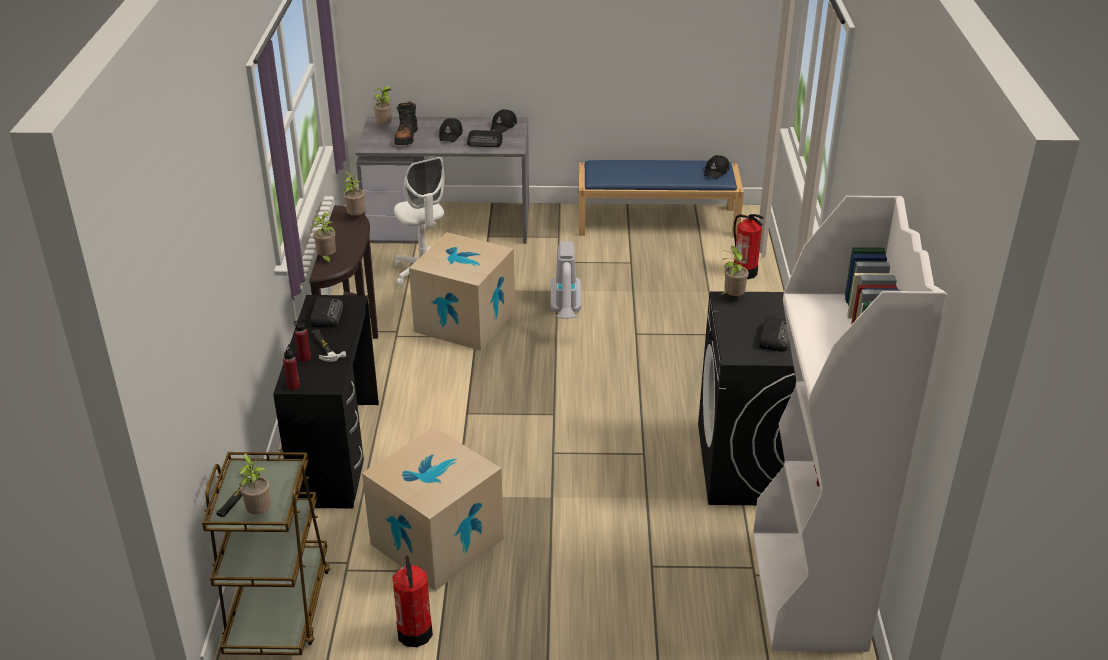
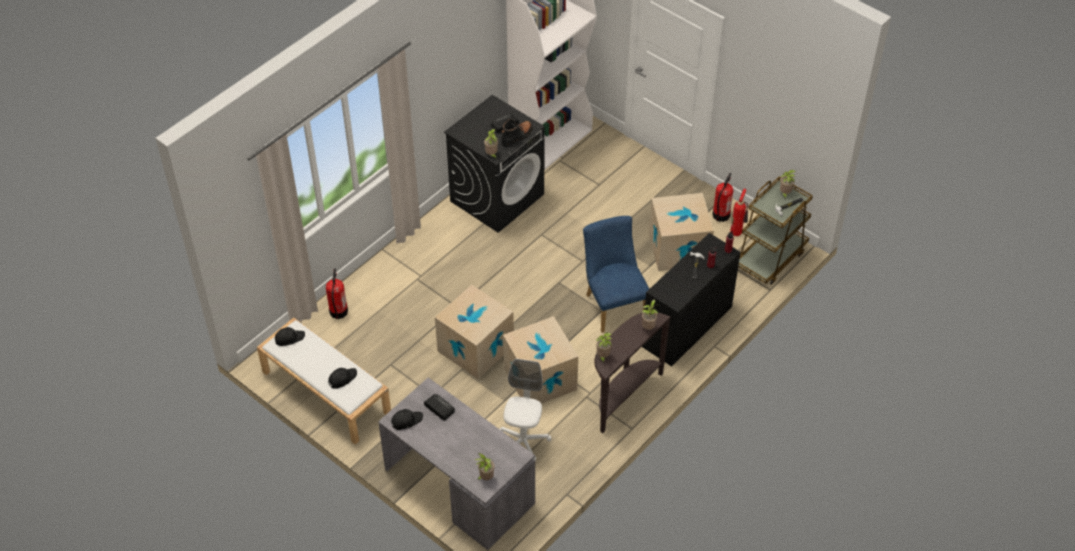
camera: 140 degrees left, 15 degrees up
(326, 315) = (678, 289): radio -> none
(365, 621) = (737, 231): none -> fire extinguisher
(406, 137) = (484, 451): black boot -> black boot (517, 136)
(451, 135) = (452, 433): black cap -> black cap (342, 378)
(459, 427) = (613, 304): none -> blue chair
(566, 312) = (475, 348): vacuum cleaner -> cardboard box
(658, 221) = (325, 392): blue bench -> white bench

